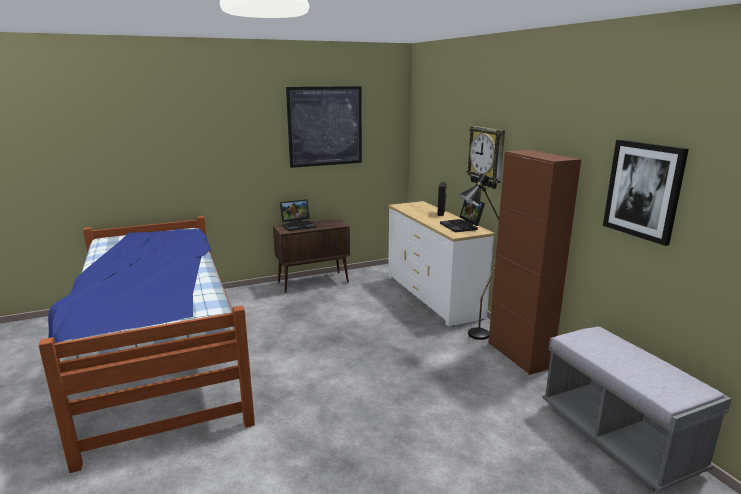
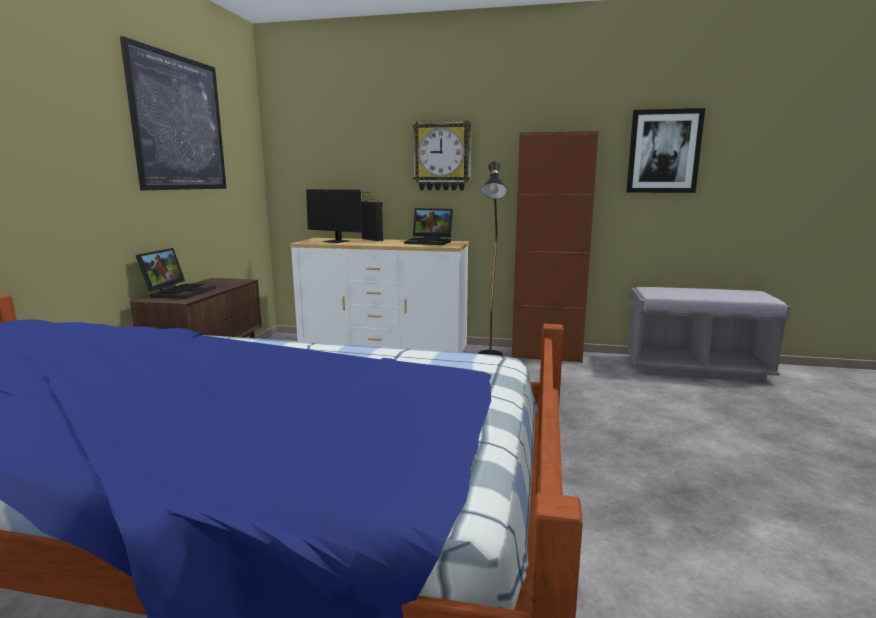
camera: 55 degrees left, 5 degrees down
(416, 210) = (338, 241): none -> monitor

